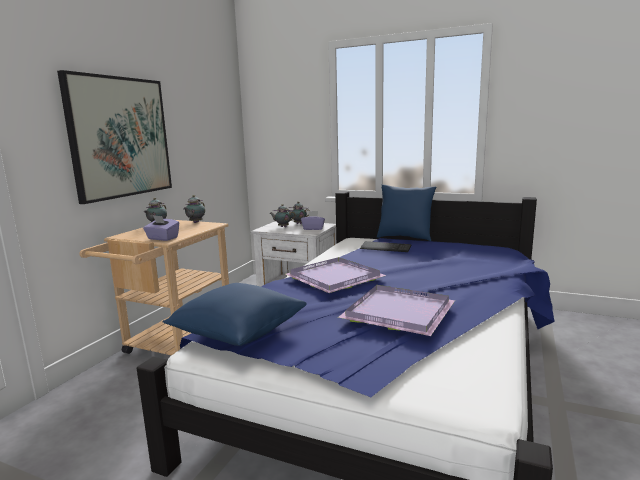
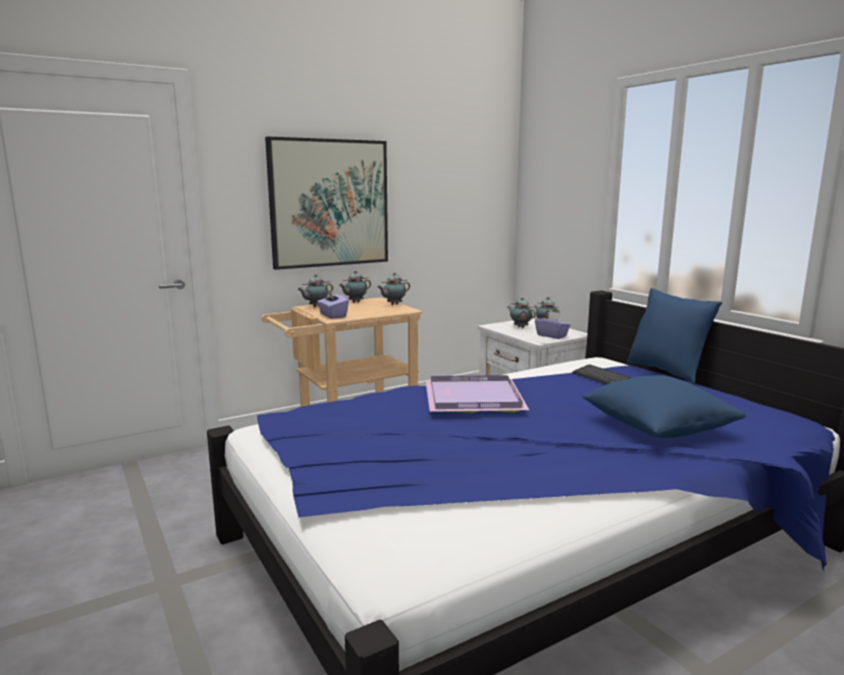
camera: 35 degrees right, 0 degrees up
(128, 235) = (315, 307): none -> teapot
(238, 332) = (298, 424): blue pillow -> blue pillow (657, 427)
(396, 313) = (463, 453): purple tray -> none

